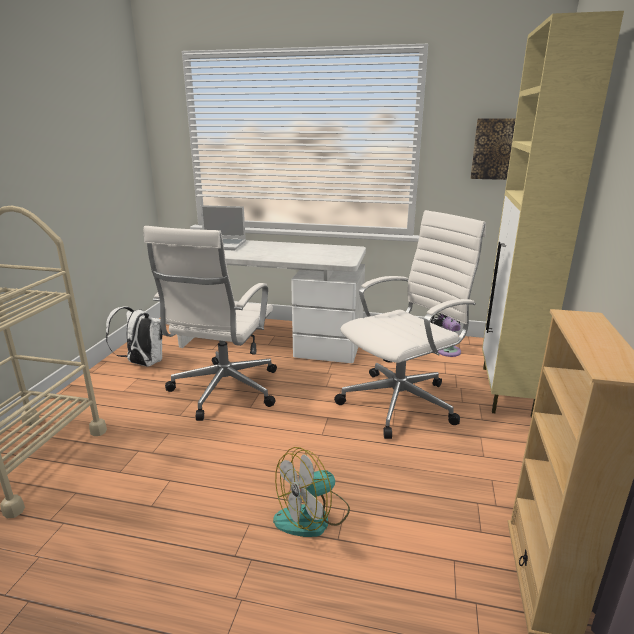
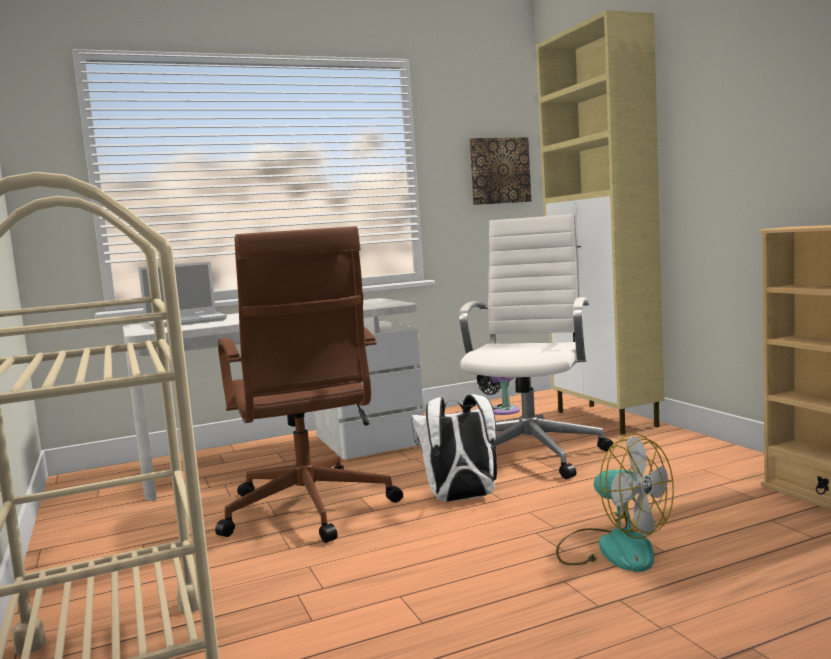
camera: 35 degrees left, 15 degrees down
(143, 363) = (119, 530): white backpack -> white backpack (461, 499)
(223, 391) = (308, 511): white office chair -> brown office chair
(313, 516) = (612, 548): fan -> fan turned 60 degrees counterclockwise

